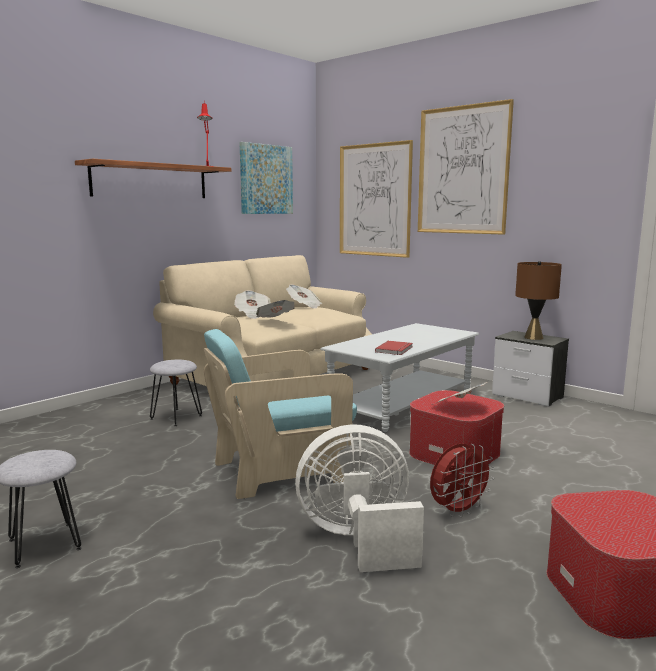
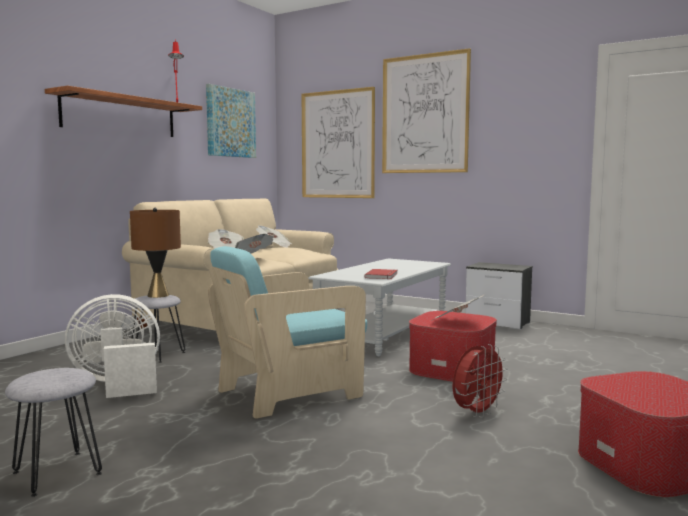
camera: 10 degrees left, 5 degrees down
(358, 540) = (393, 442): white fan -> white fan (118, 384)
(533, 337) = (501, 266): brown table lamp -> brown table lamp (158, 295)

